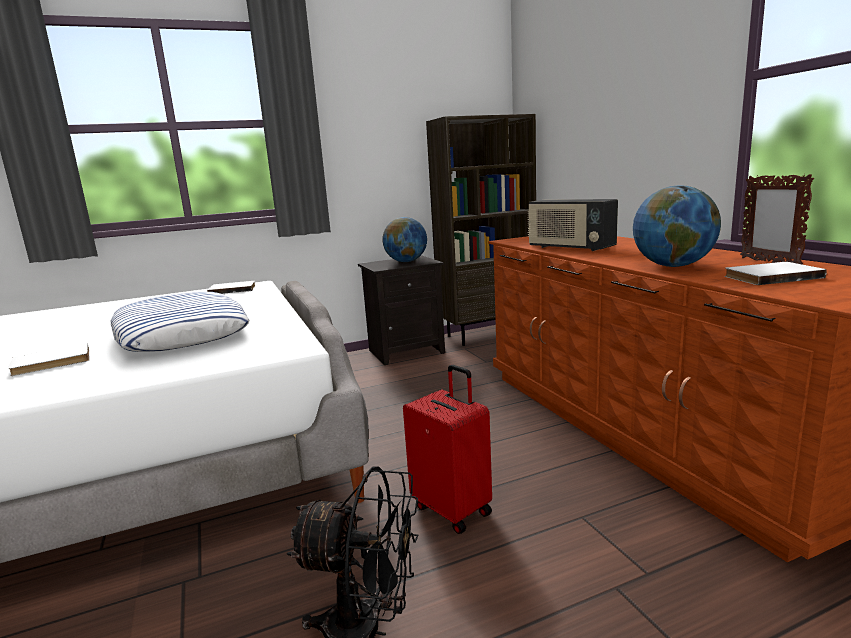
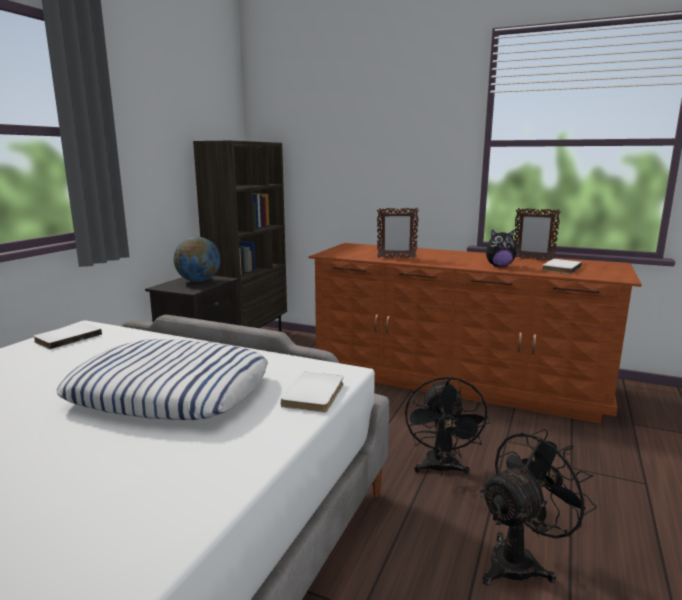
camera: 45 degrees left, 0 degrees up
(52, 363) = (103, 466): white book -> white book (316, 395)
(453, 509) = (441, 470): red suitcase -> black fan
(570, 248) = (396, 258): radio -> picture frame
(672, 266) = (499, 266): globe -> plush toy

